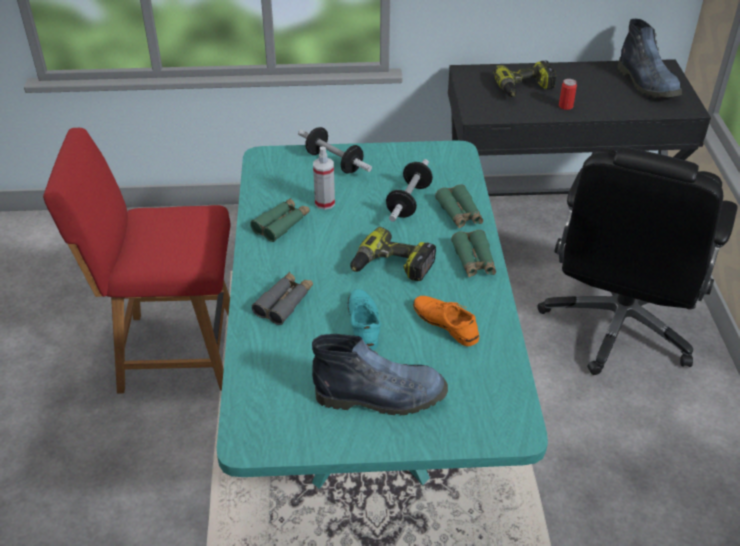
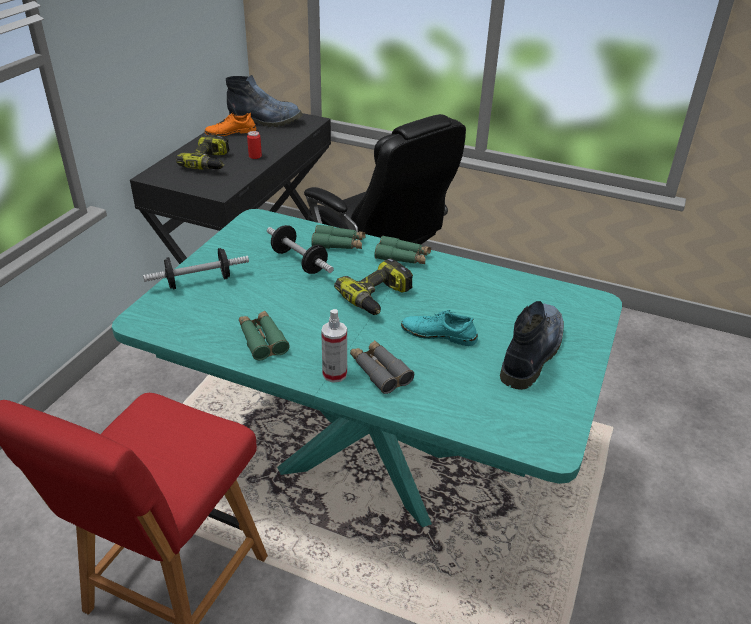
camera: 65 degrees left, 5 degrees down
(325, 203) = (255, 305): spray bottle -> spray bottle (334, 374)
(445, 323) = (466, 294): orange shoe -> orange shoe (230, 132)

